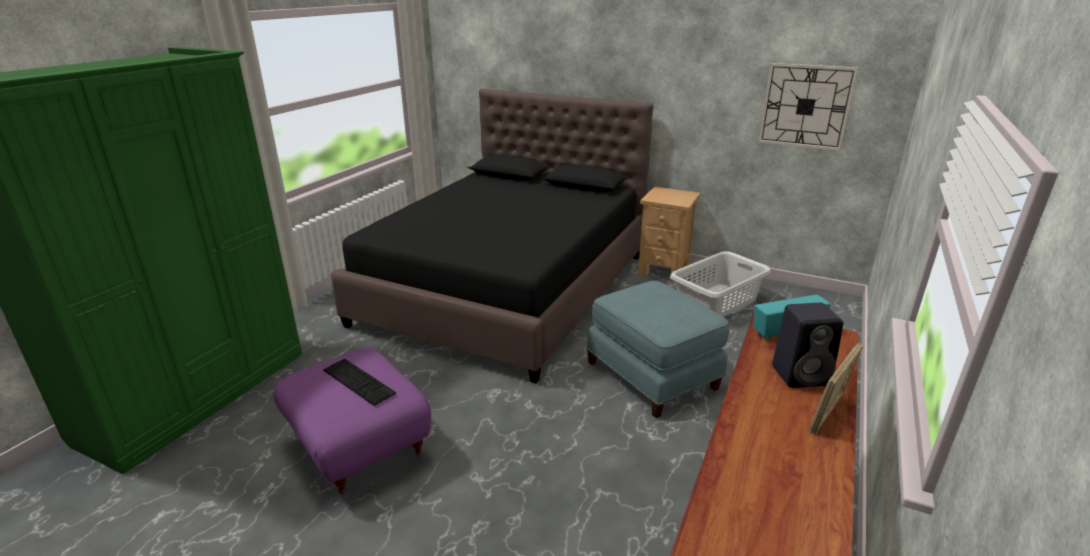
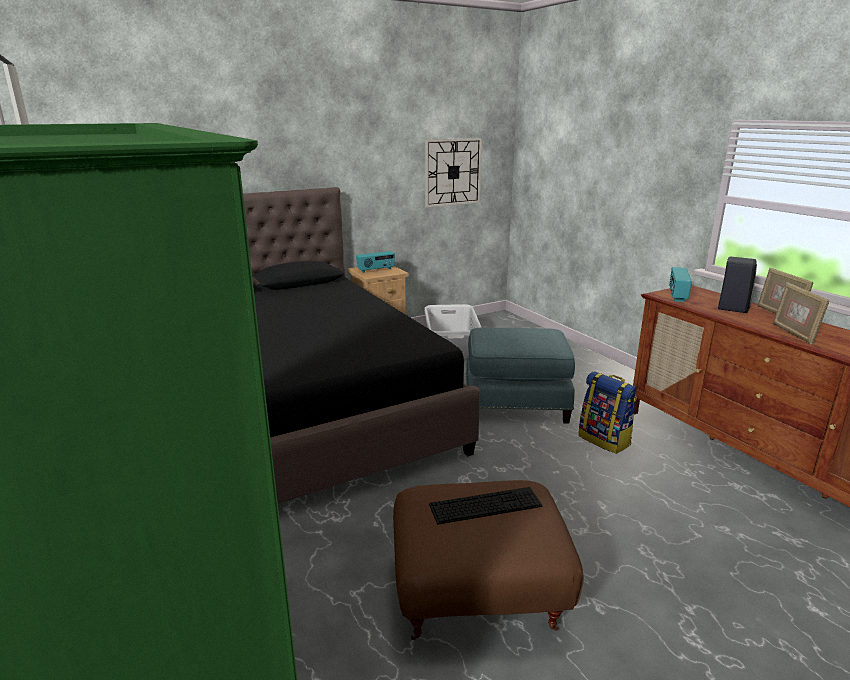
camera: 55 degrees left, 5 degrees down
(357, 449) = (477, 597): purple ottoman -> brown ottoman
(650, 451) = (605, 440): none -> backpack
(670, 195) = (376, 270): none -> radio
(751, 433) = (793, 334): none -> picture frame

